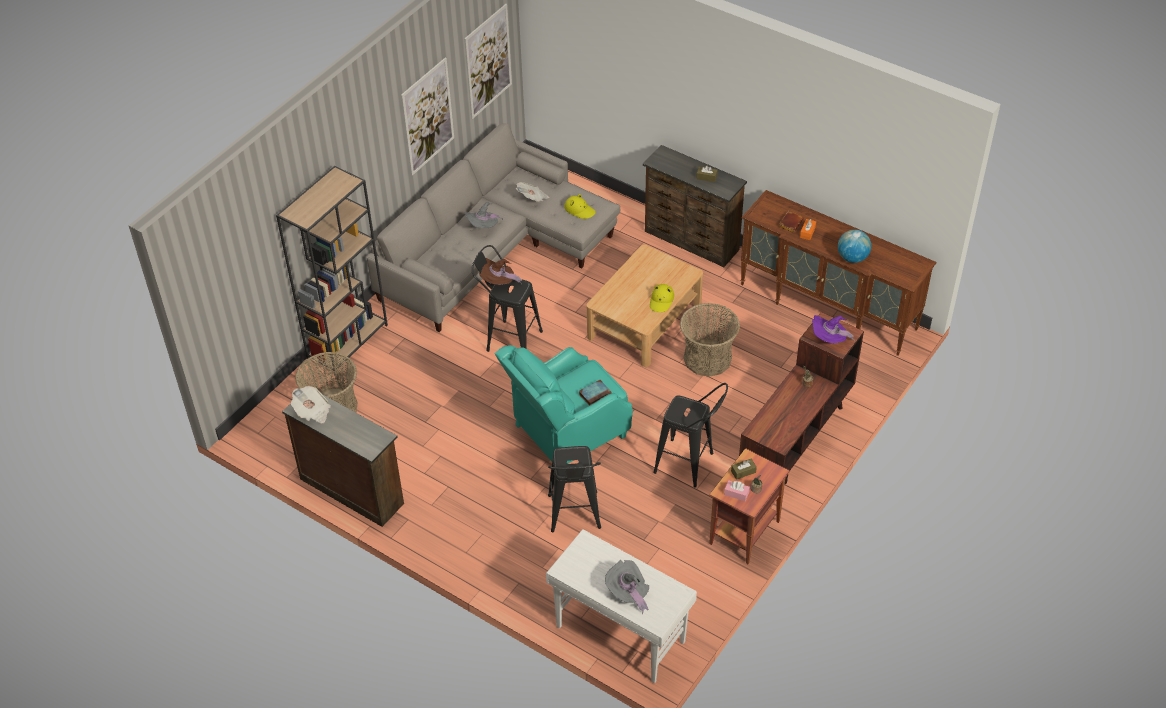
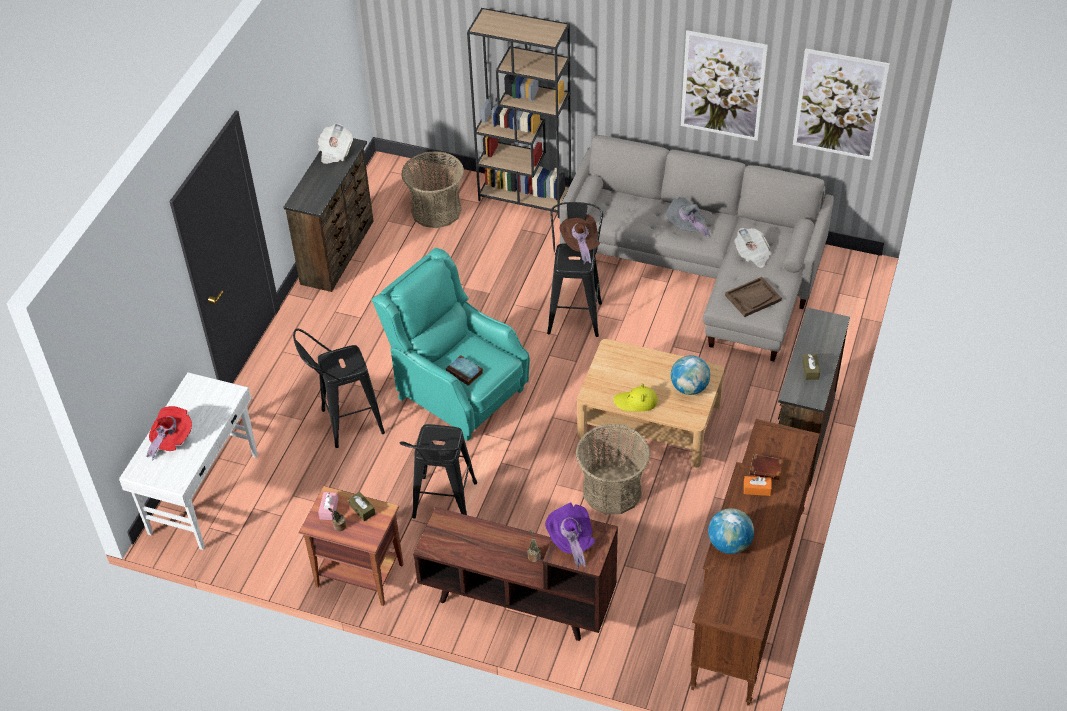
camera: 75 degrees right, 0 degrees up
(579, 210) = (753, 298): yellow hat -> brown tray
(628, 593) = (171, 440): grey hat -> red hat
(658, 268) = (689, 388): none -> globe

